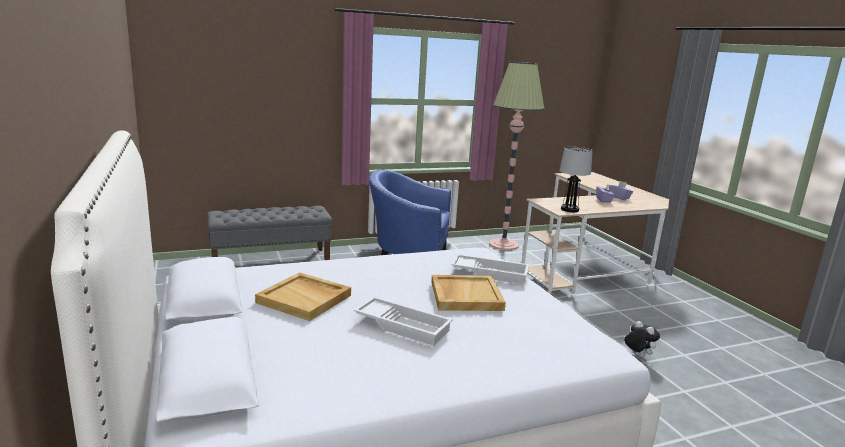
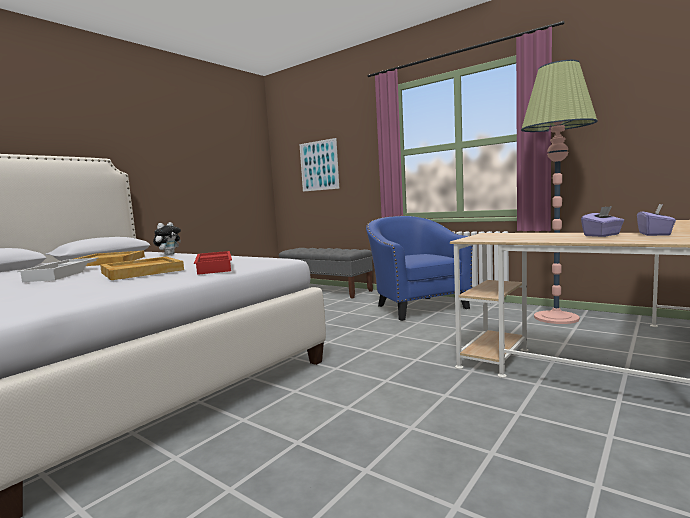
camera: 60 degrees right, 10 degrees down
(239, 101) = (319, 165): none -> picture
(490, 273) = (215, 267): white tray -> red tray
(569, 209) = (490, 239): table lamp -> none
(637, 355) = (379, 459): plush toy -> plush toy (169, 254)

